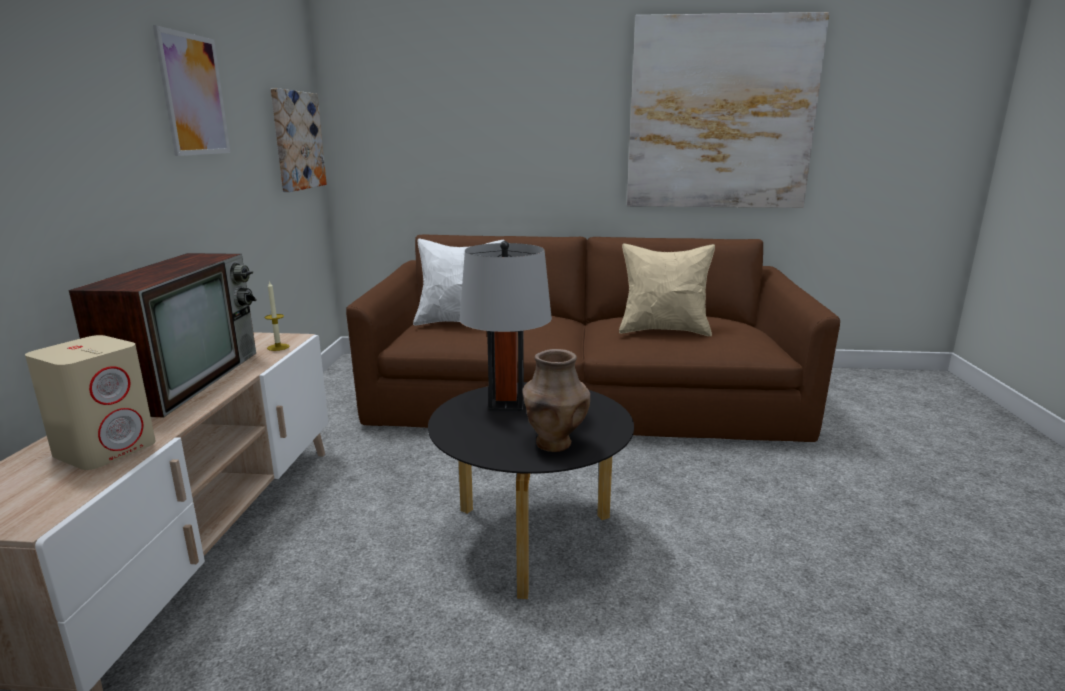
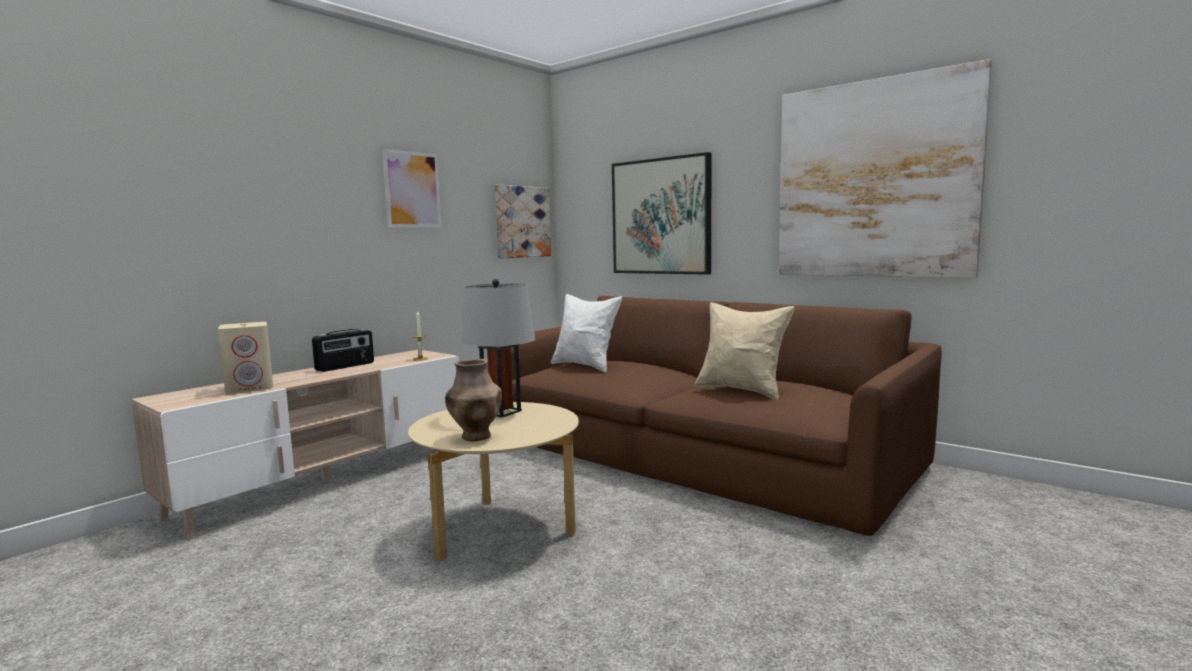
camera: 35 degrees right, 10 degrees down
(187, 379) = (345, 366): television -> radio
(483, 139) = (661, 216): none -> picture
(531, 537) = (500, 529): black coffee table -> beige coffee table

